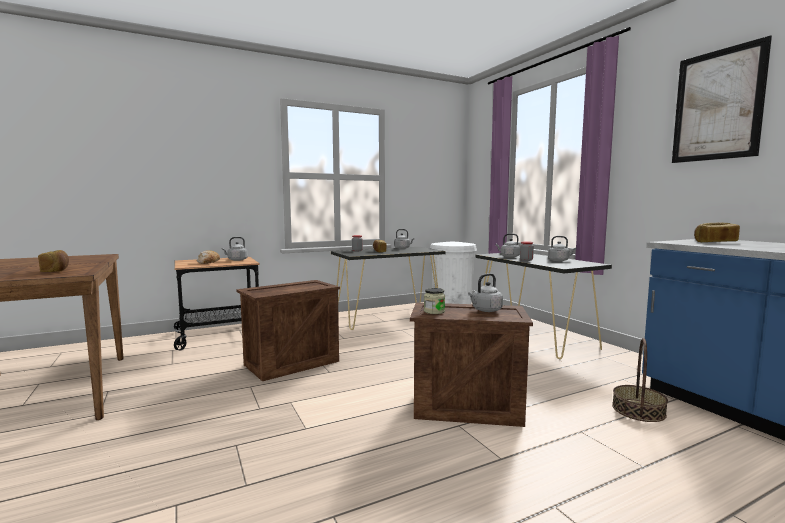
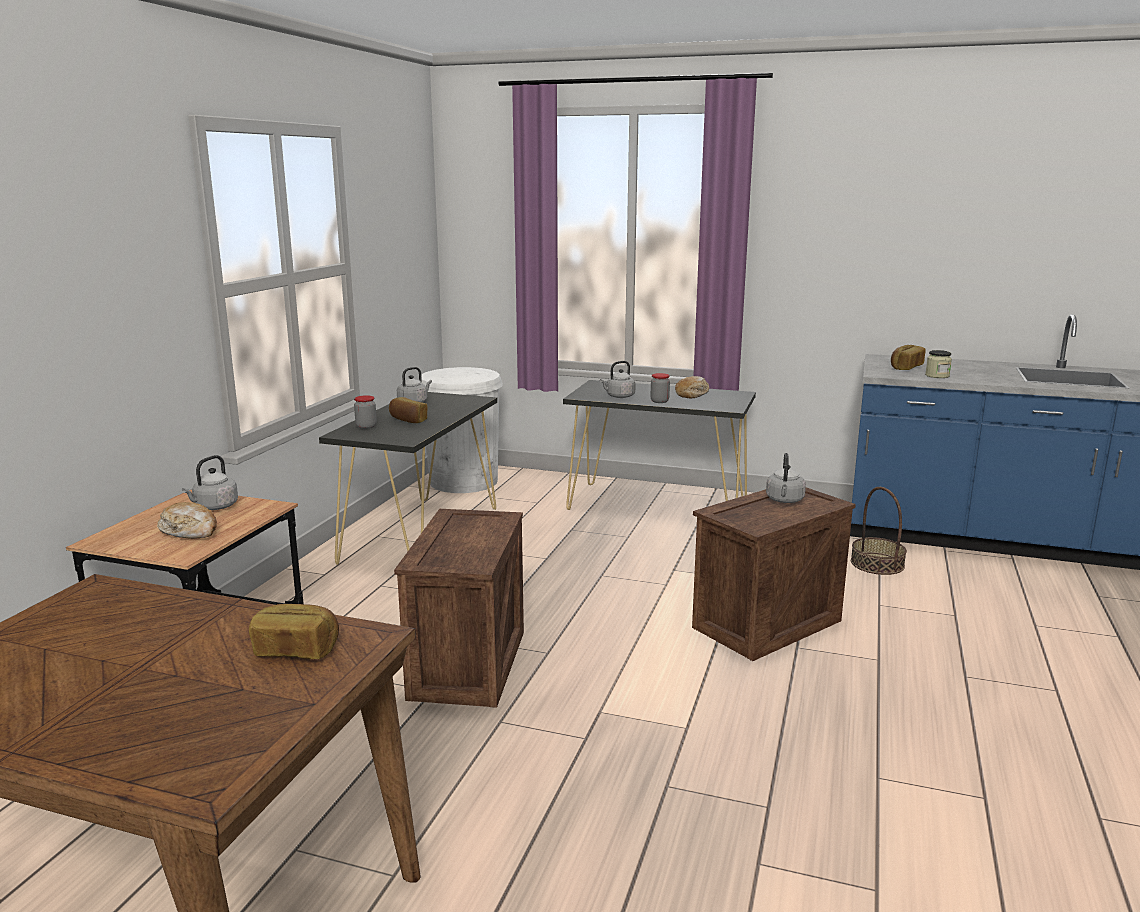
camera: 45 degrees left, 10 degrees up
(434, 311) = (751, 519): jar -> jar (937, 376)
(559, 260) = (692, 394): grey kettle -> bread
(717, 105) = (872, 199): picture -> none

